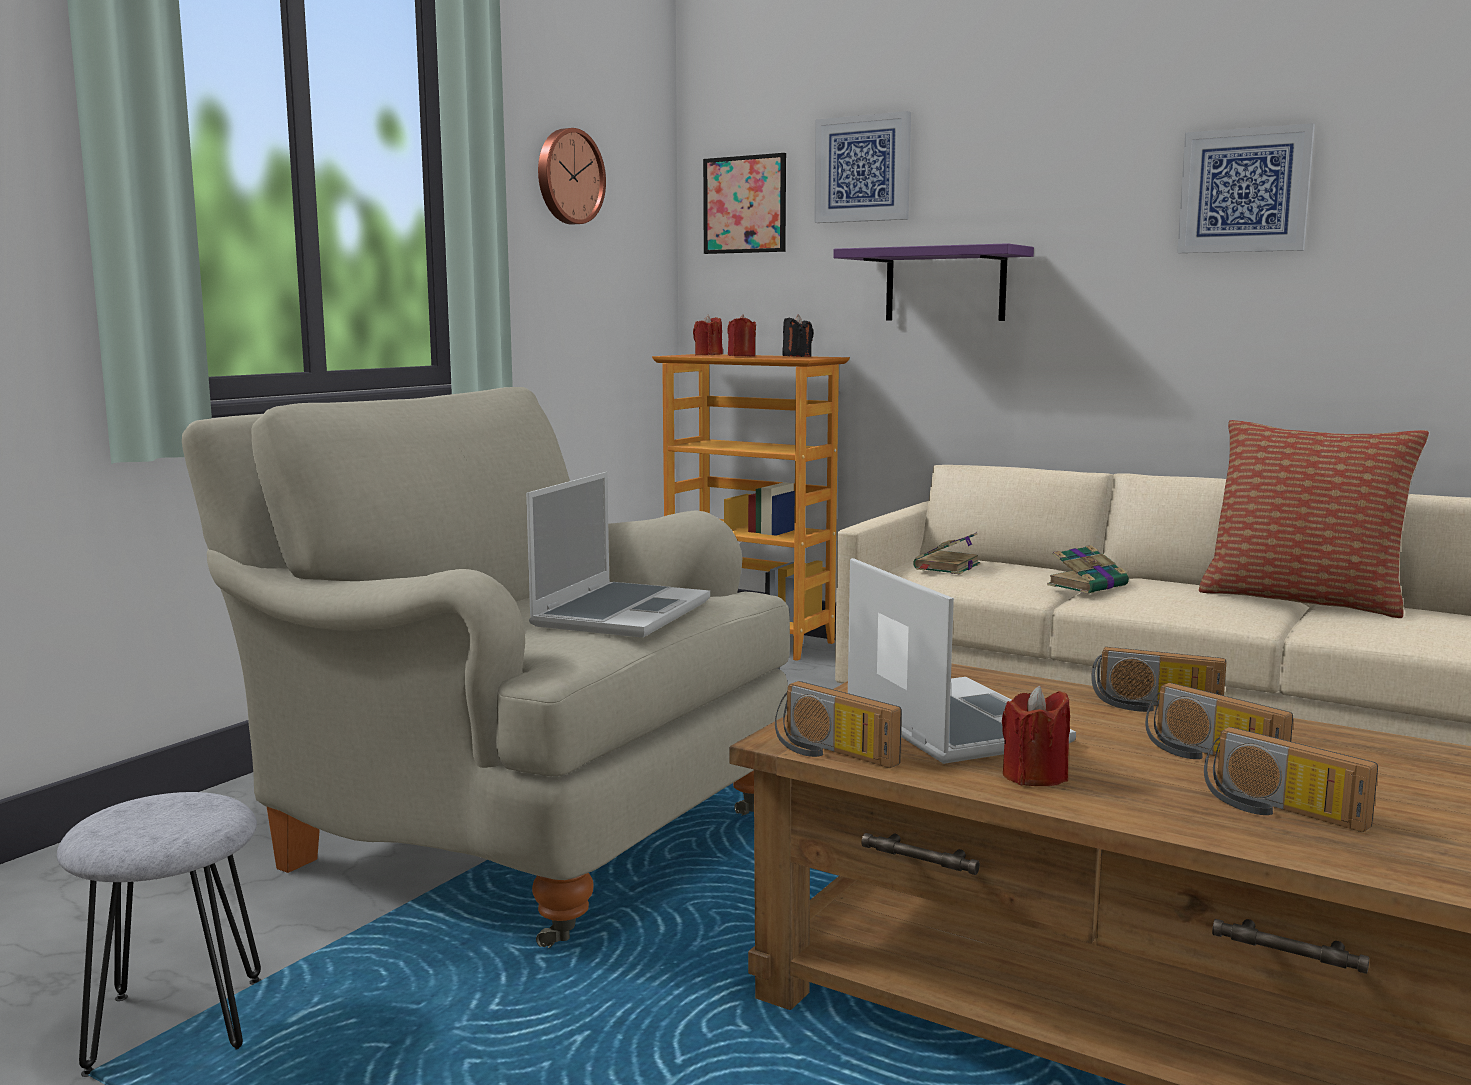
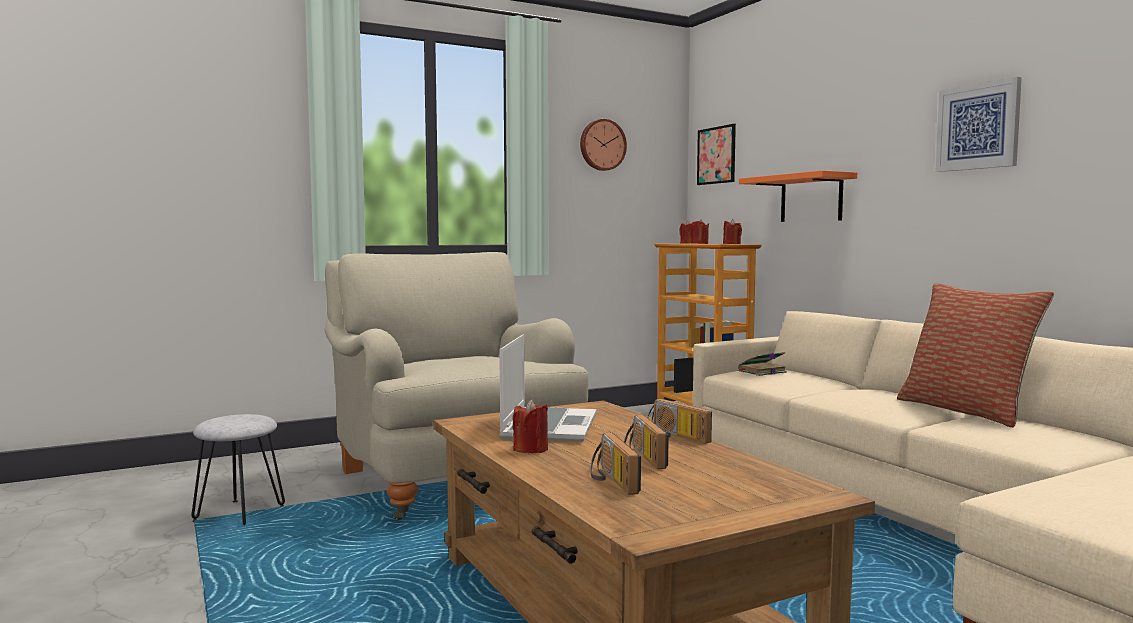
camera: 30 degrees right, 5 degrees down
(621, 613) = (477, 363): laptop -> none
(797, 356) = (732, 244): black candle -> red candle
(830, 753) = (465, 428): radio -> none
(863, 169) = (771, 130): picture -> none
(945, 285) = (811, 198): purple shelf -> orange shelf
(1088, 585) = (829, 388): book -> none

